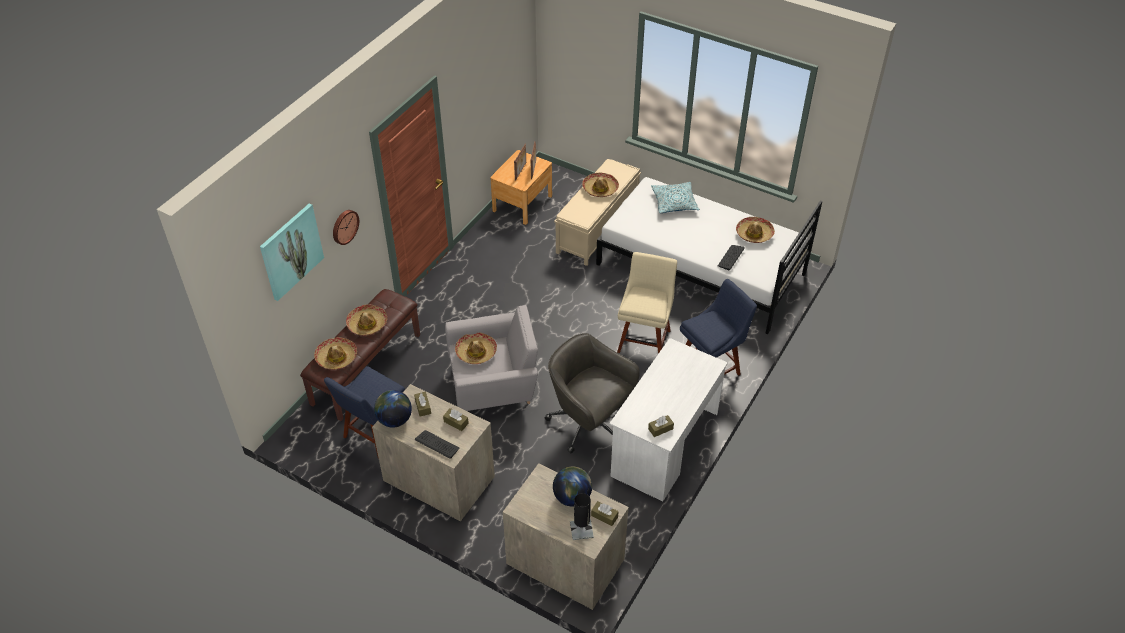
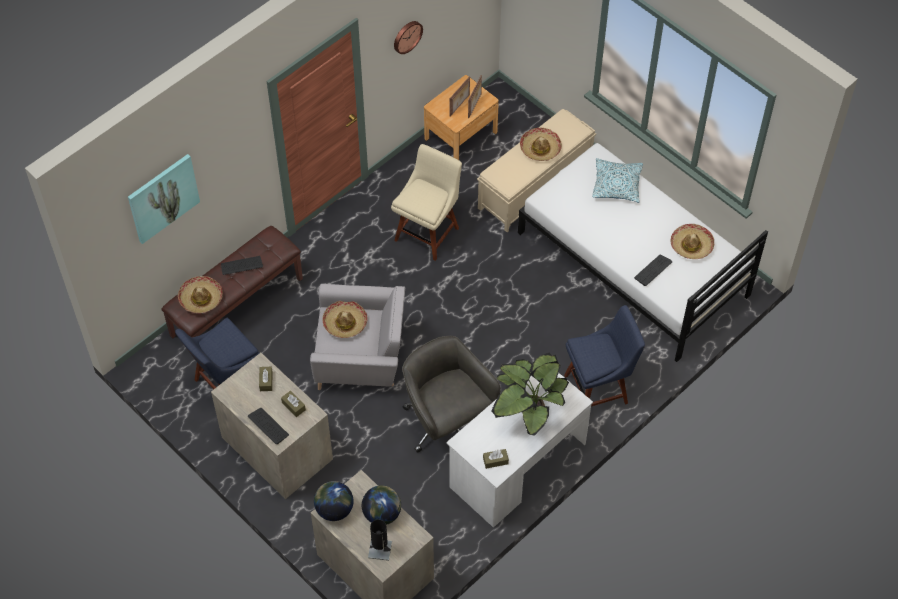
camera: 15 degrees right, 10 degrees up
(344, 226) = (228, 170): wall clock -> wall clock (406, 36)
(367, 324) = (241, 266): hat -> keyboard
(394, 420) = (234, 389): globe -> globe (334, 509)
(604, 516) = (406, 541): brown tissue box -> none
(644, 338) = (539, 337): beige chair -> beige chair (428, 232)
(675, 382) = (529, 412): none -> potted plant

